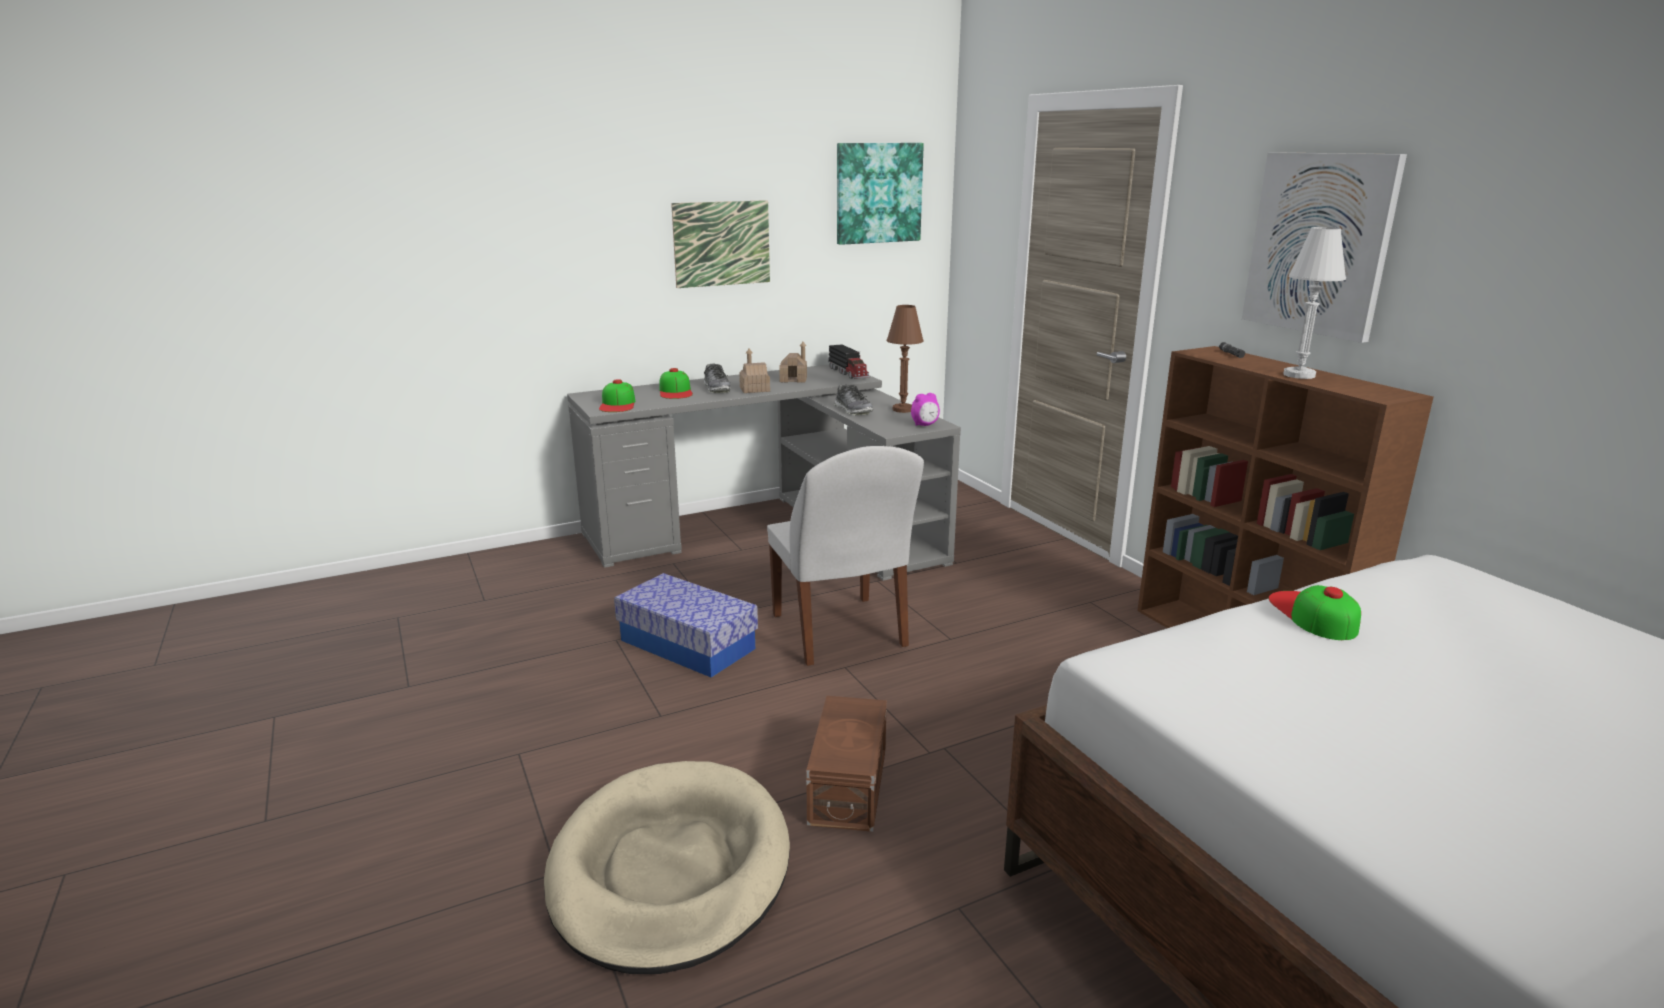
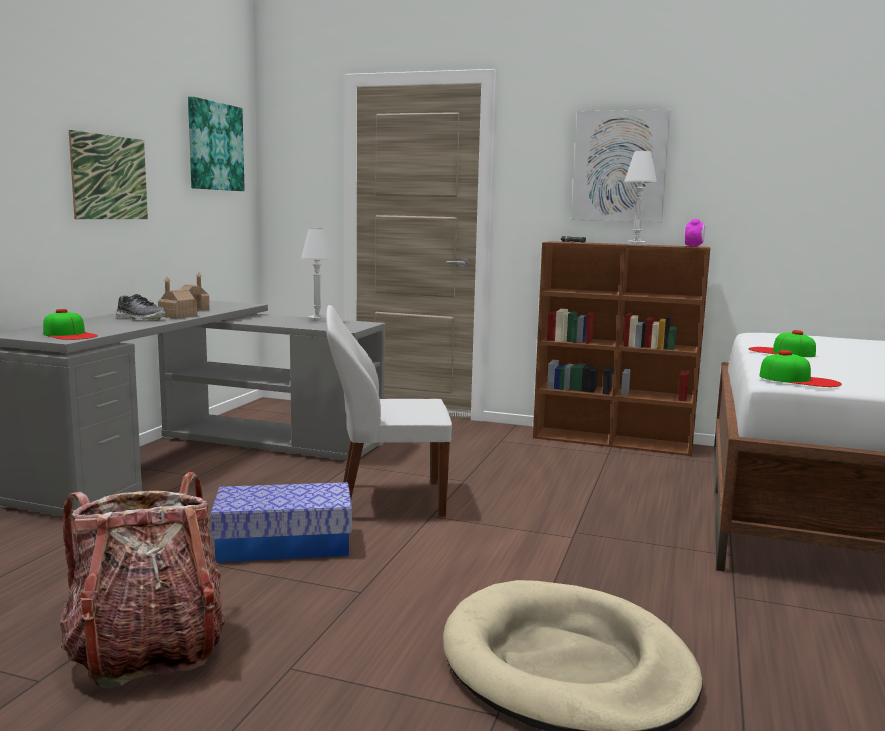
camera: 45 degrees left, 10 degrees down
(479, 694) = (147, 650): none -> backpack
(675, 391) = (103, 323): cap -> cap (799, 380)
(839, 633) = (387, 500): white chair -> white chair turned 150 degrees clockwise
(848, 373) = (226, 303): toy truck -> none
(850, 785) = (567, 571): brown storage box -> none
(853, 410) = (282, 324): shoe -> none
(903, 409) = (317, 320): brown table lamp -> white table lamp
(925, 425) = (359, 324): alarm clock -> alarm clock (693, 246)

